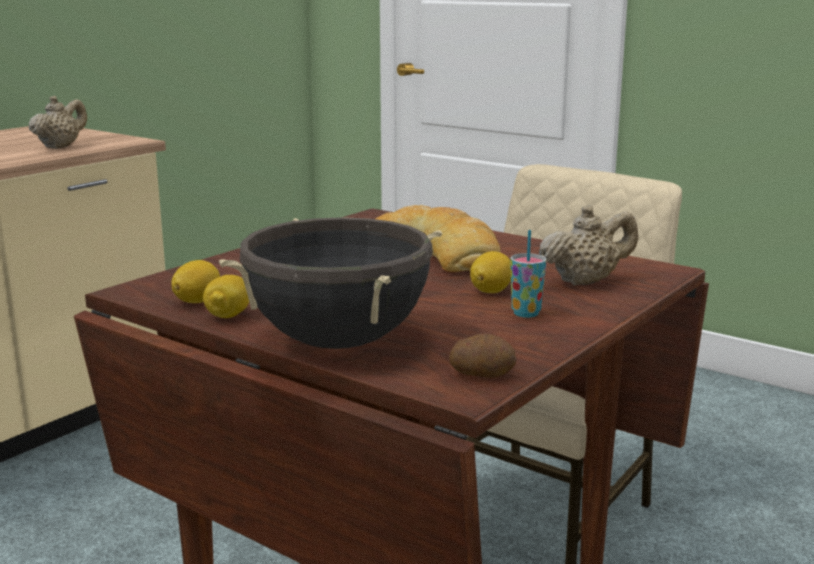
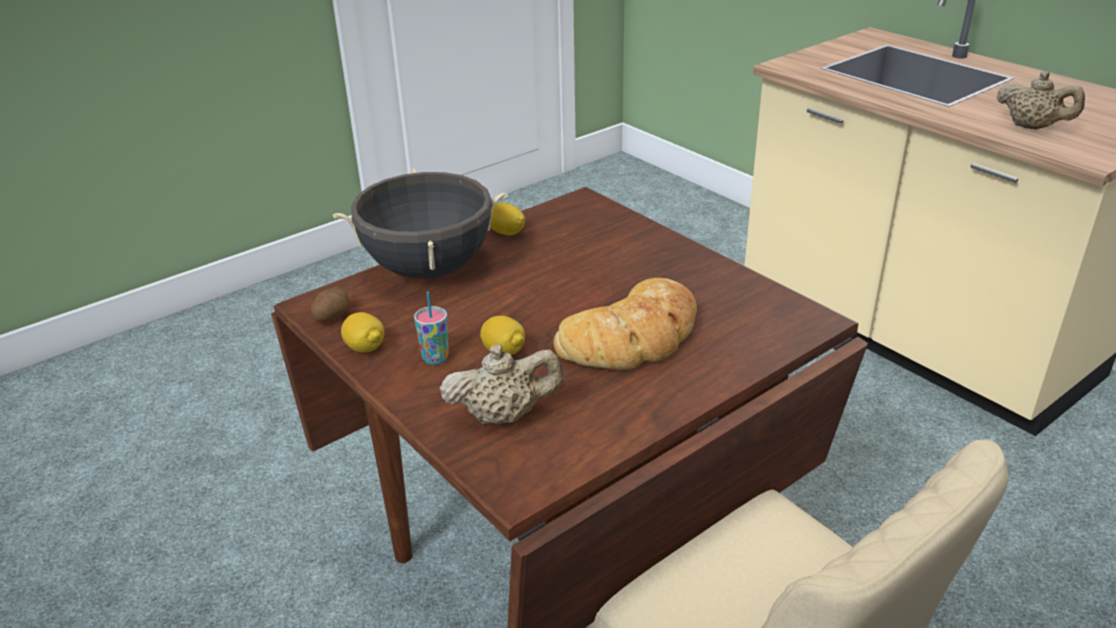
camera: 105 degrees right, 15 degrees up
(197, 301) = (546, 222): lemon -> lemon (365, 347)
(586, 281) = (504, 416): beige teapot -> beige teapot turned 90 degrees counterclockwise

